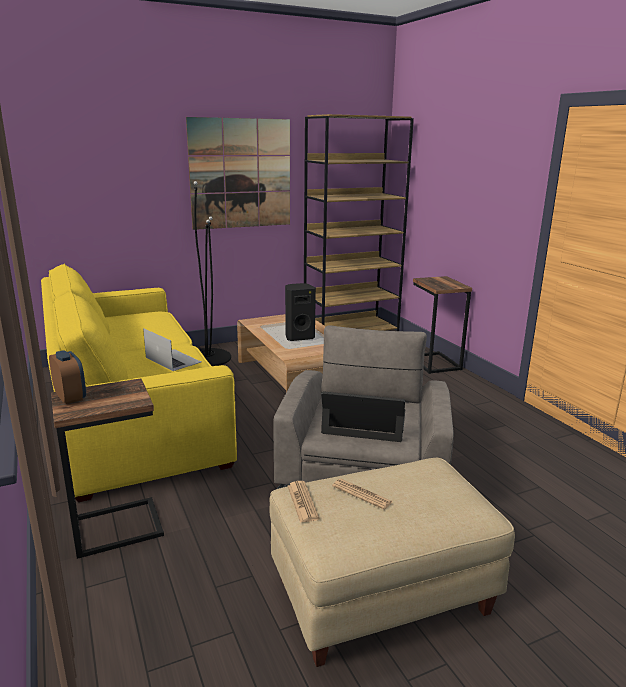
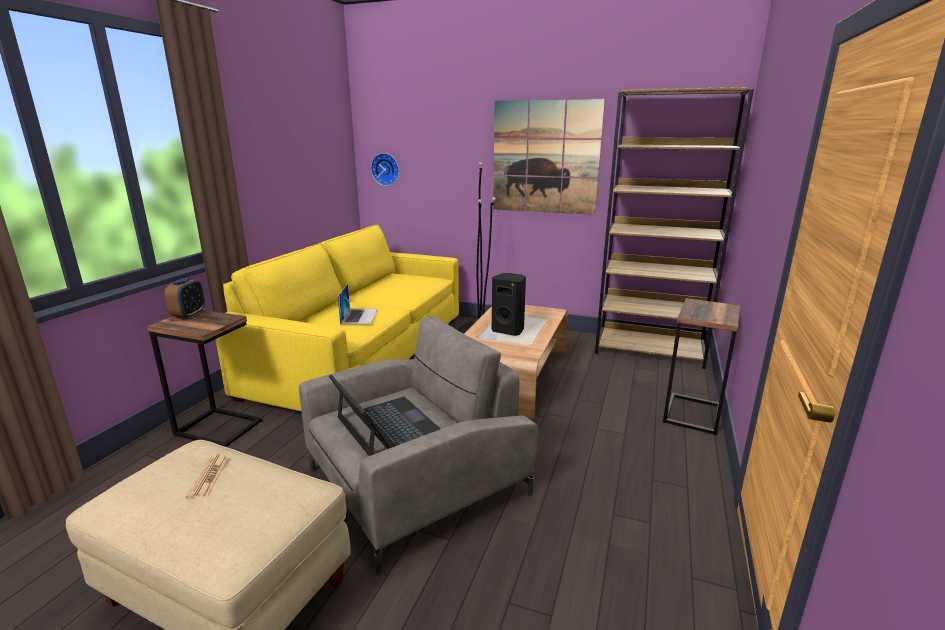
camera: 45 degrees right, 0 degrees up
(51, 195) = (386, 169): none -> wall clock
(302, 502) = (174, 457): newspaper -> none

